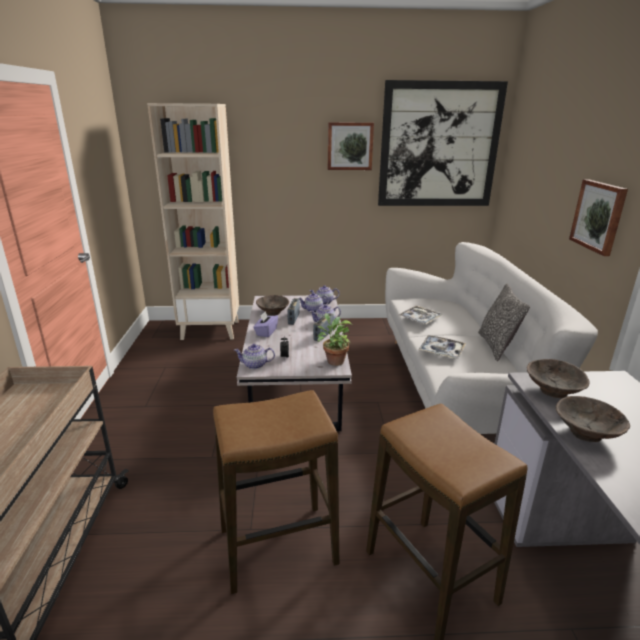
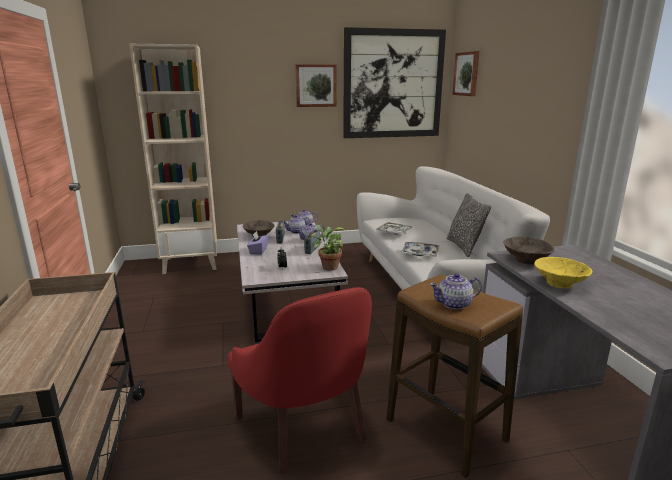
camera: 10 degrees left, 5 degrees down
(255, 365) = (257, 275): teapot -> teapot (454, 304)
(277, 547) = (306, 427): stool -> red armchair
(586, 434) = (559, 284): brown bowl -> yellow bowl
(598, 216) = (536, 129): picture -> picture (467, 74)

